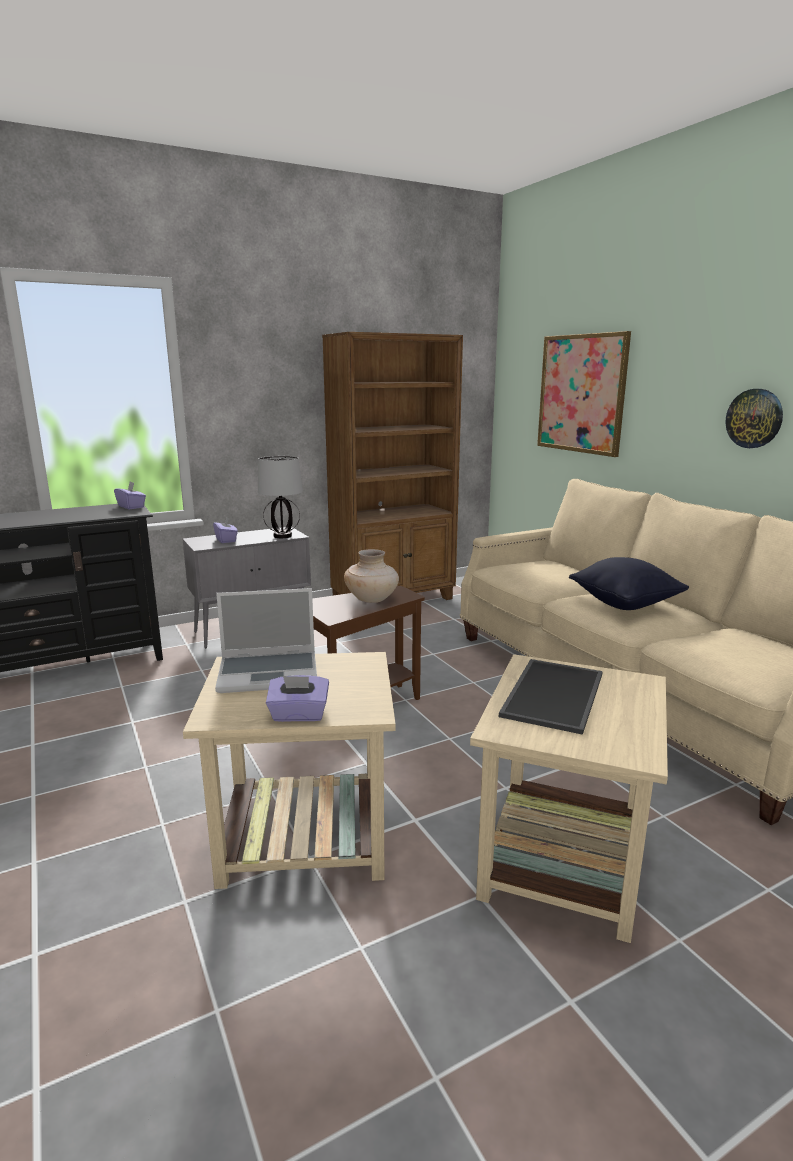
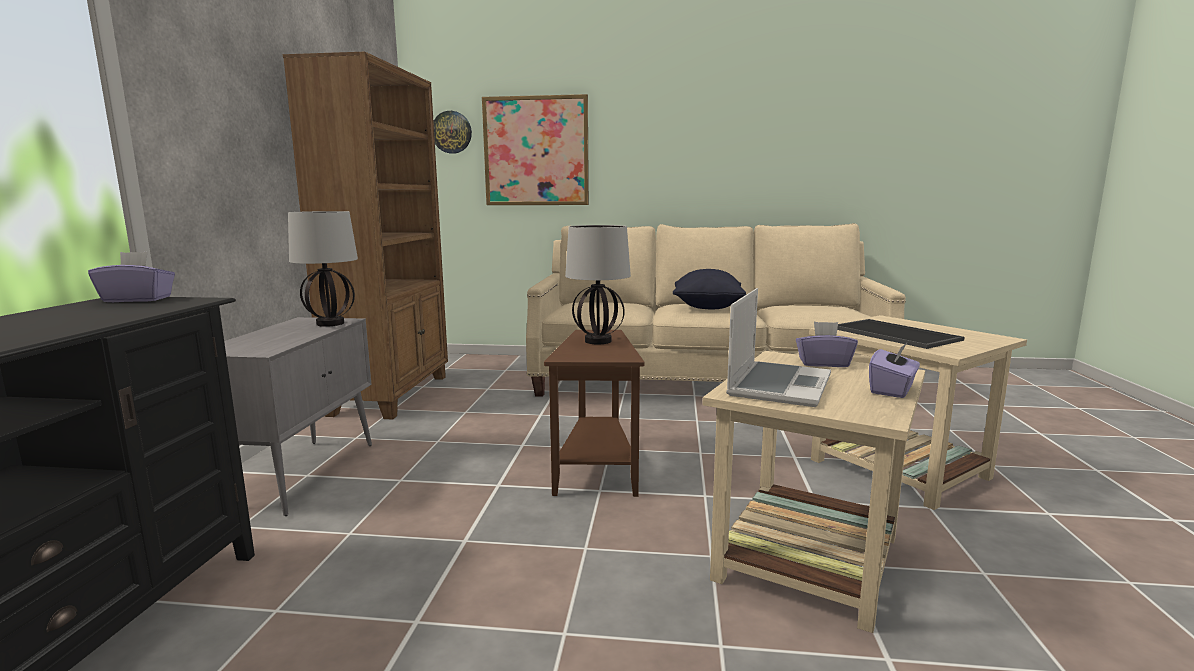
camera: 55 degrees left, 5 degrees down
(226, 540) = (268, 341): purple tissue box -> purple tissue box (823, 363)
(372, 599) = (598, 341): beige vase -> table lamp
(754, 418) = (713, 161): wall clock -> wall clock (451, 132)

